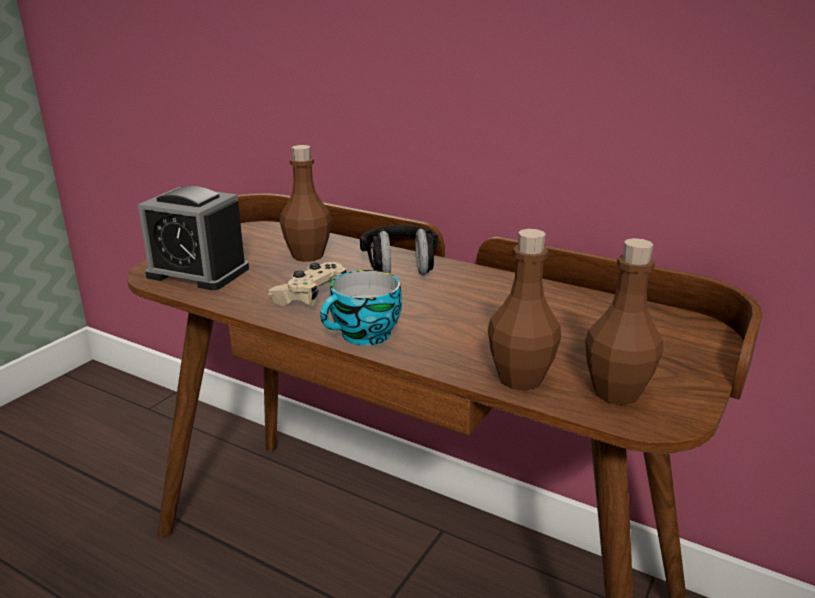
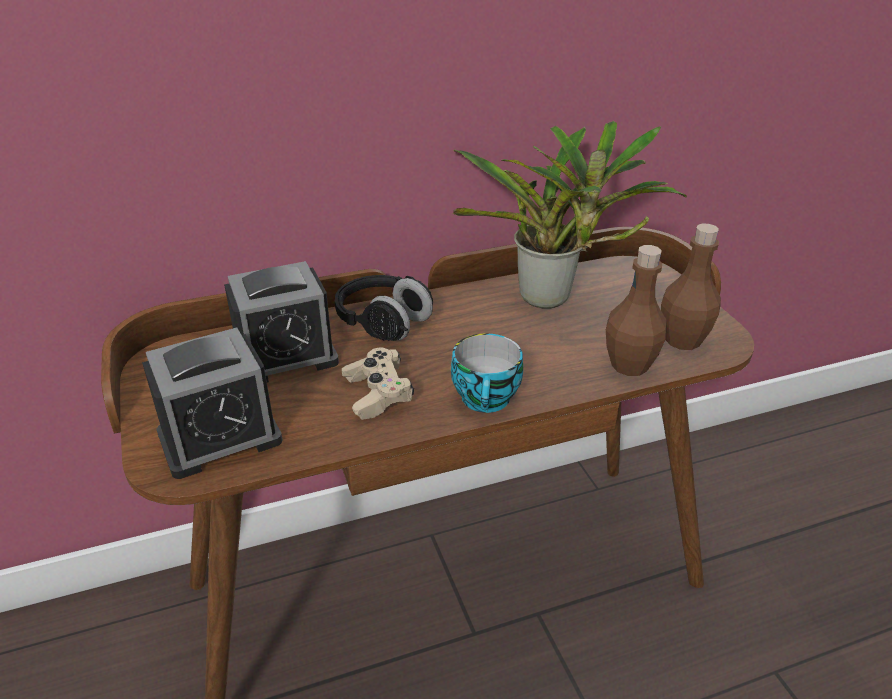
camera: 50 degrees left, 10 degrees up
(308, 256) = (285, 357): brown bottle -> alarm clock
(556, 311) = (552, 300): none -> potted plant

